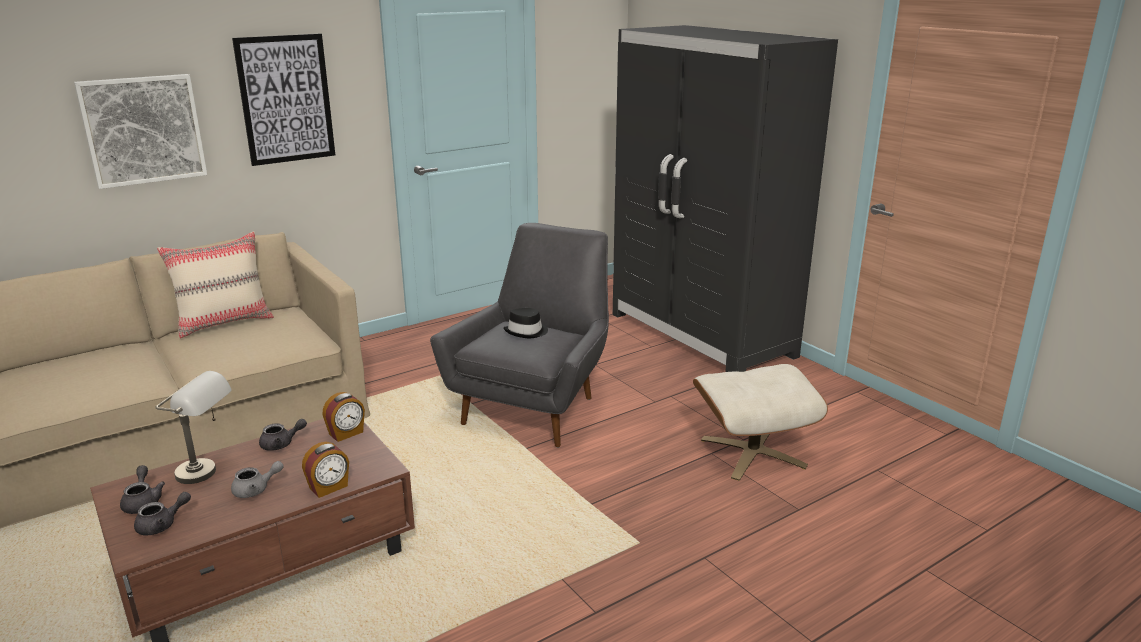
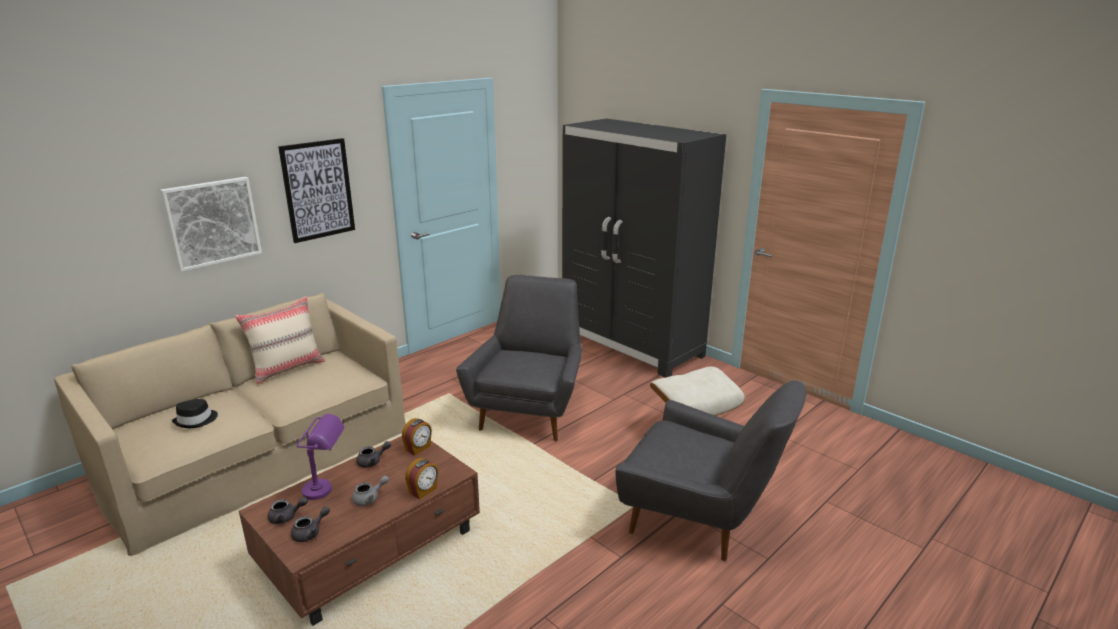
camera: 10 degrees left, 0 degrees up
(143, 502) = (286, 517): grey teapot -> grey teapot turned 105 degrees clockwise
(208, 474) = (327, 490): grey table lamp -> purple table lamp
(526, 332) = (524, 357): black hat -> black hat (196, 420)
(723, 577) = (699, 522): none -> grey armchair

